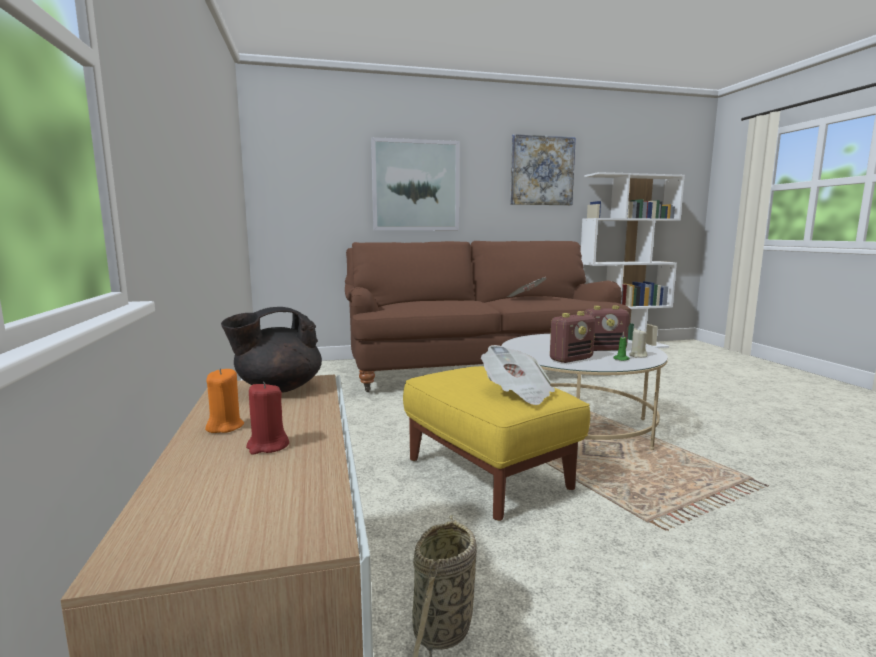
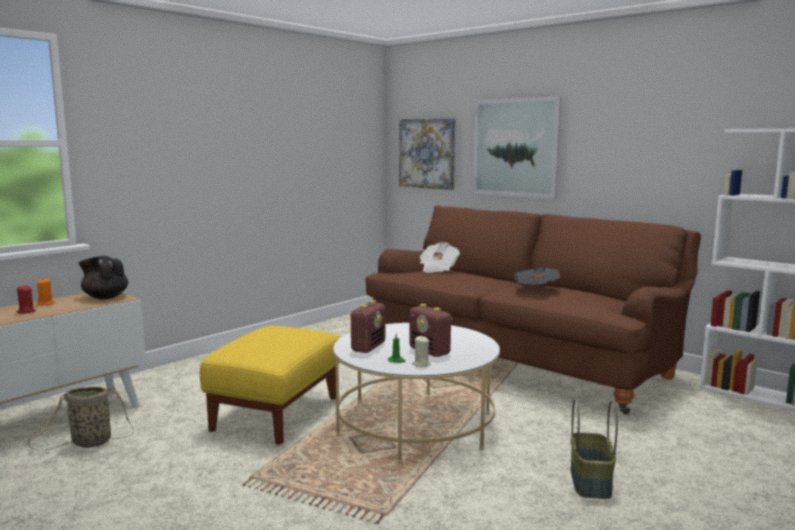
camera: 55 degrees right, 0 degrees up
(517, 393) = (255, 350): newspaper -> newspaper (437, 269)
(542, 171) = (669, 126): picture -> picture (427, 153)
(571, 359) = (368, 347): radio -> radio turned 90 degrees counterclockwise
(712, 408) = (591, 482): none -> basket

